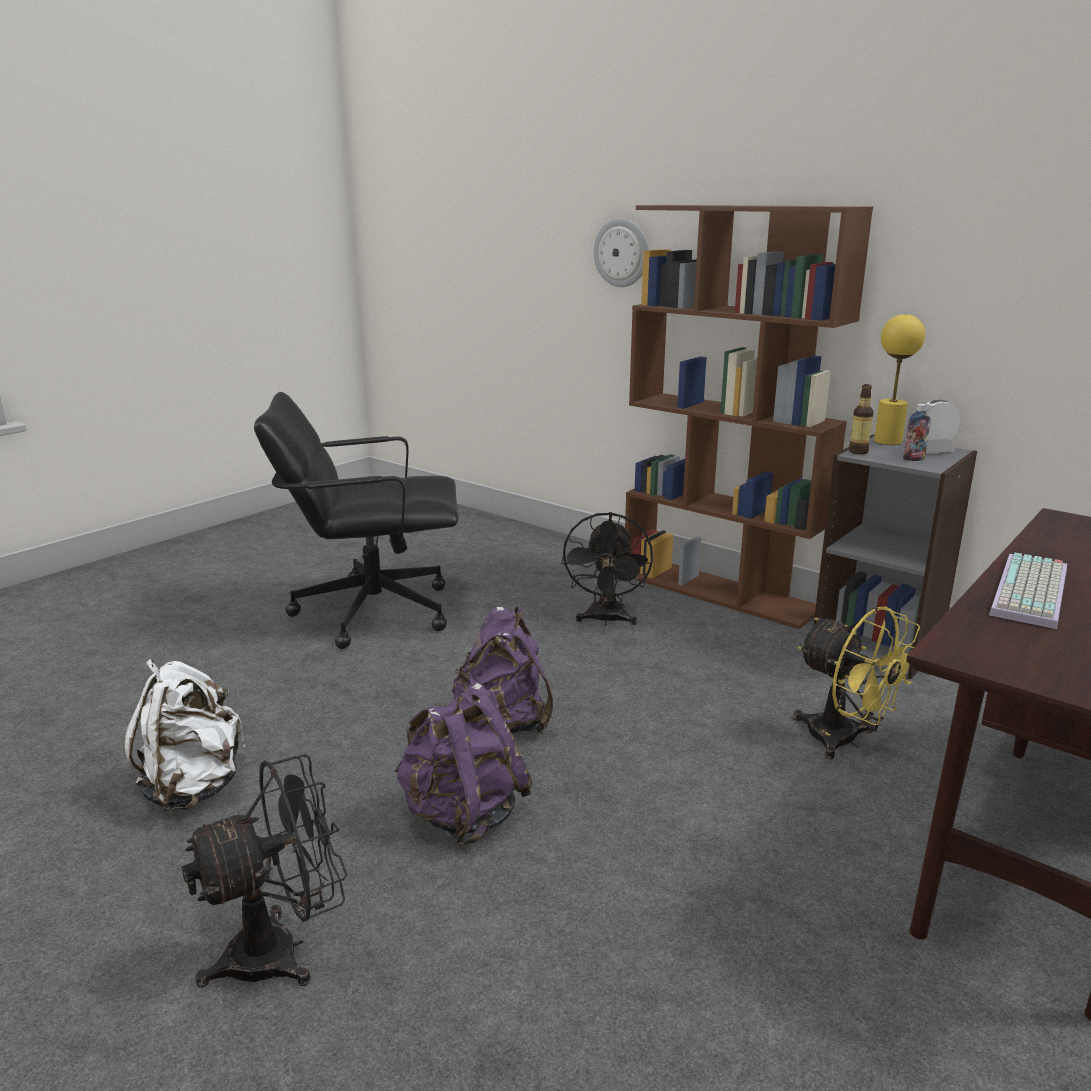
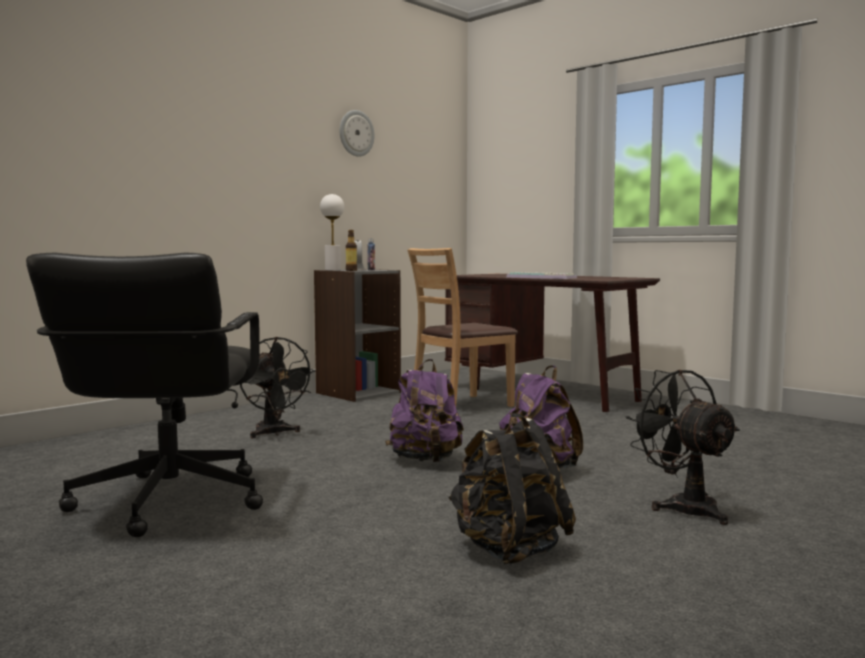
camera: 85 degrees left, 15 degrees down
(194, 787) = (508, 550): white backpack -> black backpack
(606, 620) = (274, 433): black fan -> black fan turned 45 degrees clockwise
(621, 252) = (109, 148): wall clock -> wall clock (356, 133)
(720, 592) = (253, 409): brown bookcase -> none
(844, 741) = (460, 406): yellow fan -> brown chair
(887, 442) = (333, 270): yellow table lamp -> white table lamp

